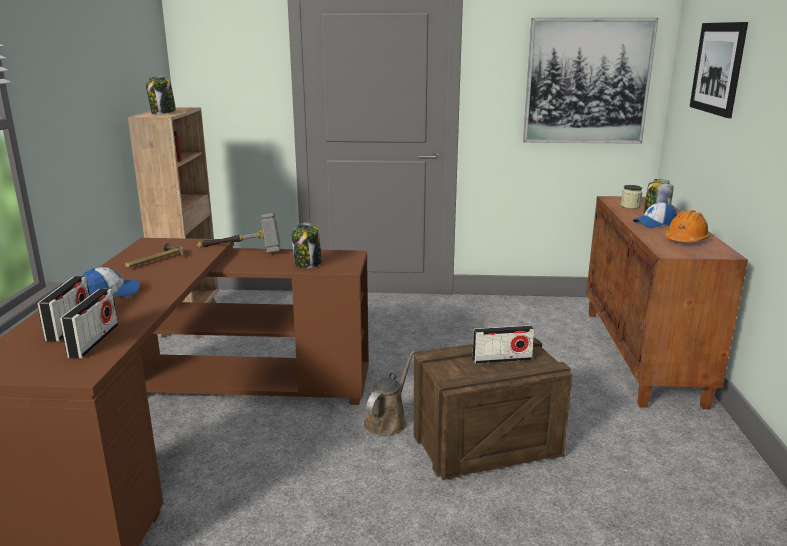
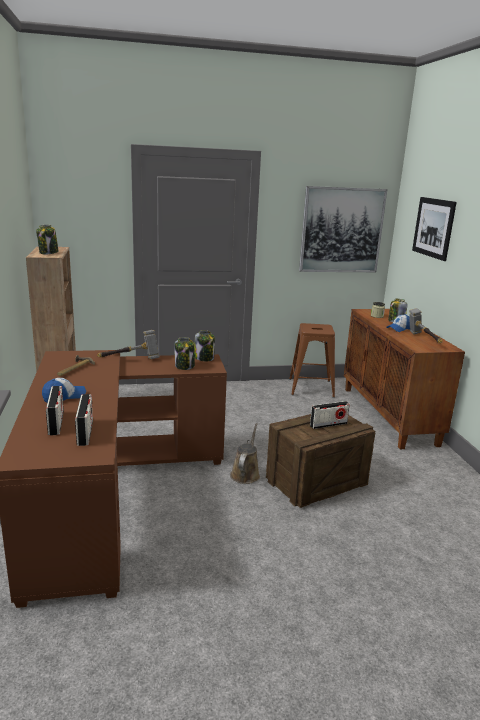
camera: 15 degrees left, 0 degrees up
(343, 254) = (204, 358): none -> jar
(537, 309) = (310, 388): none -> brown stool
(685, 239) = (423, 339): orange hard hat -> hammer

